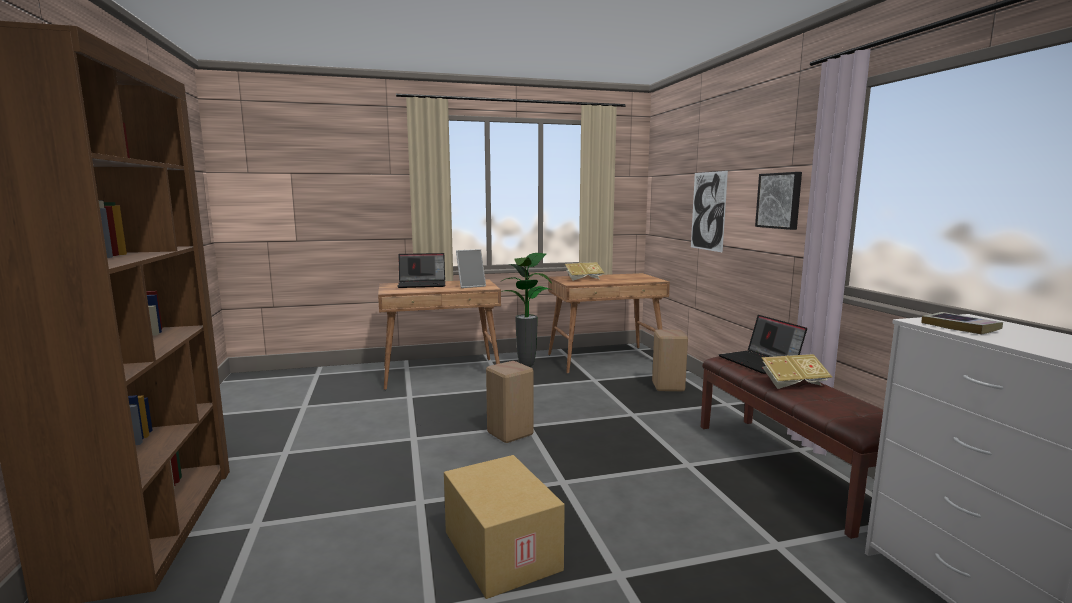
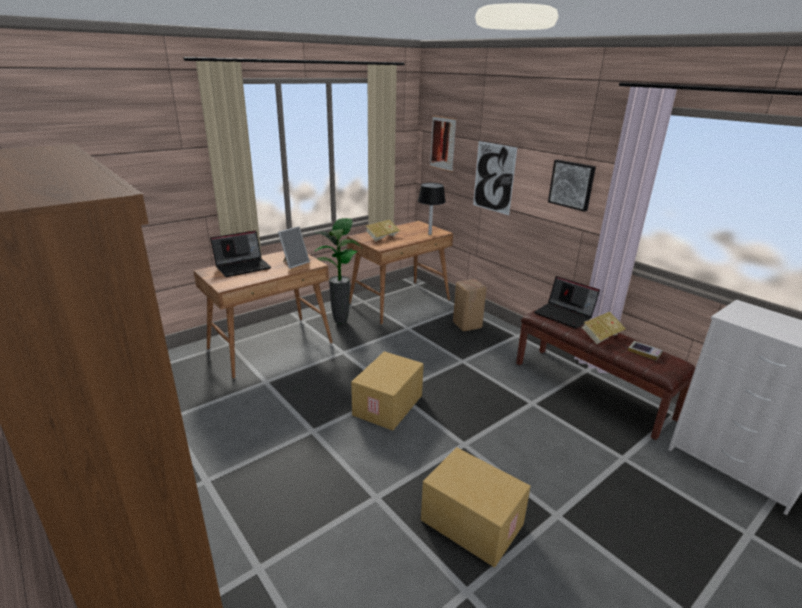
camera: 25 degrees left, 15 degrees up
(509, 434) = (388, 405): beige stool -> cardboard box
(640, 280) = (429, 234): none -> black table lamp
(666, 184) = (443, 143): none -> picture
(960, 327) = (752, 322): book -> book (644, 352)

